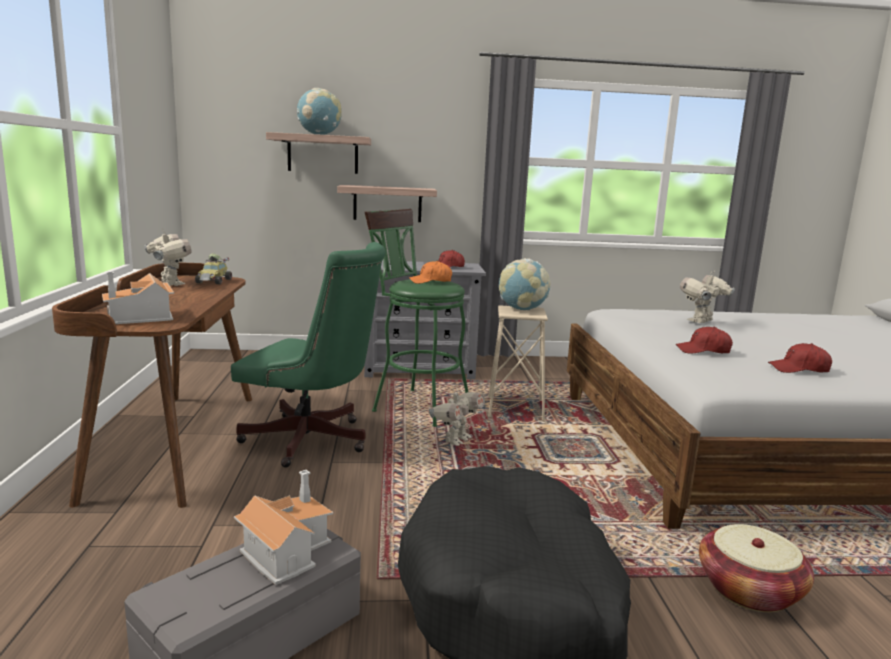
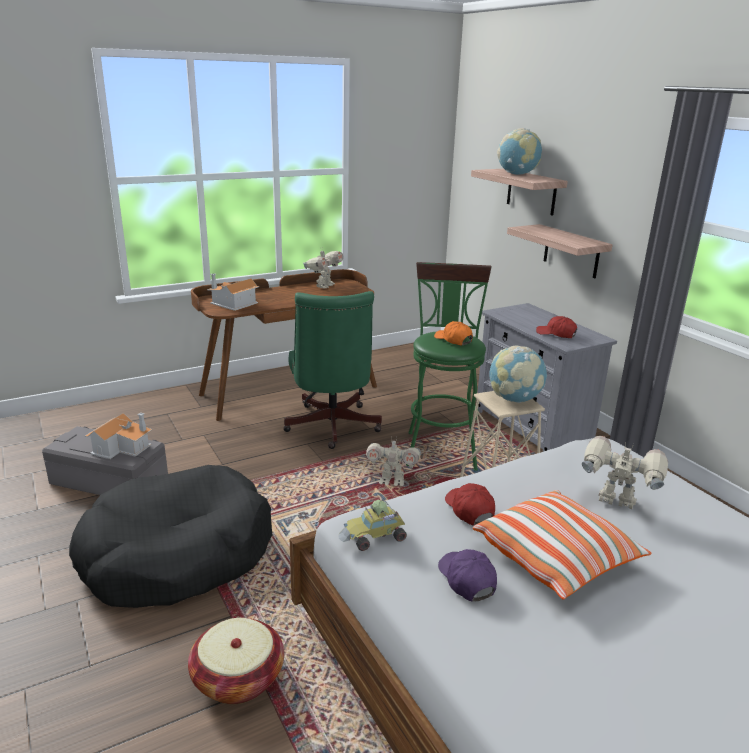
camera: 65 degrees right, 10 degrees up
(214, 281) = (349, 291): toy car -> toy car (374, 537)
(766, 347) = (556, 559): none -> pillow
(799, 369) = (466, 580): red cap -> purple cap

